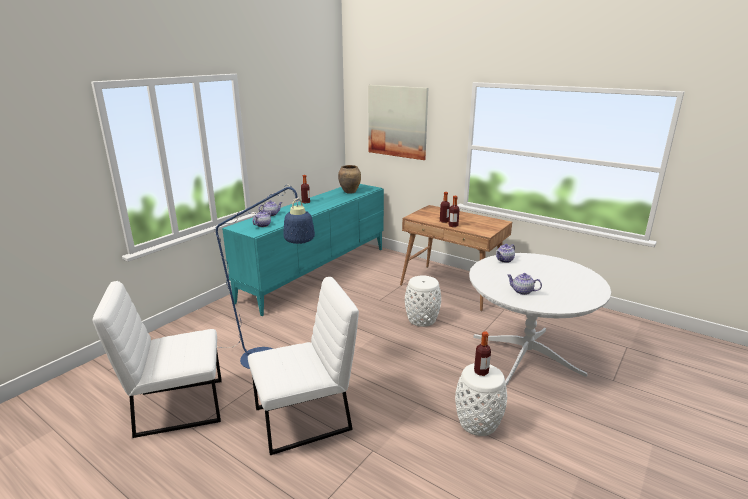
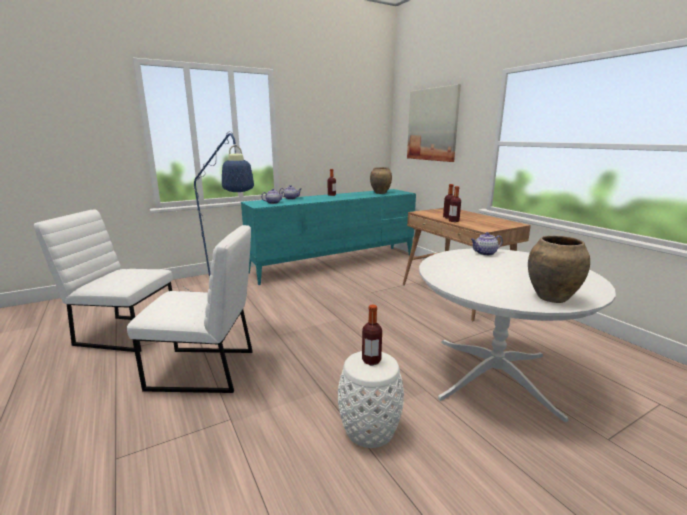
camera: 25 degrees right, 5 degrees down
(422, 319) = (398, 315): white stool -> none
(522, 291) = (472, 280): teapot -> none
(580, 297) = (552, 298): none -> brown vase

